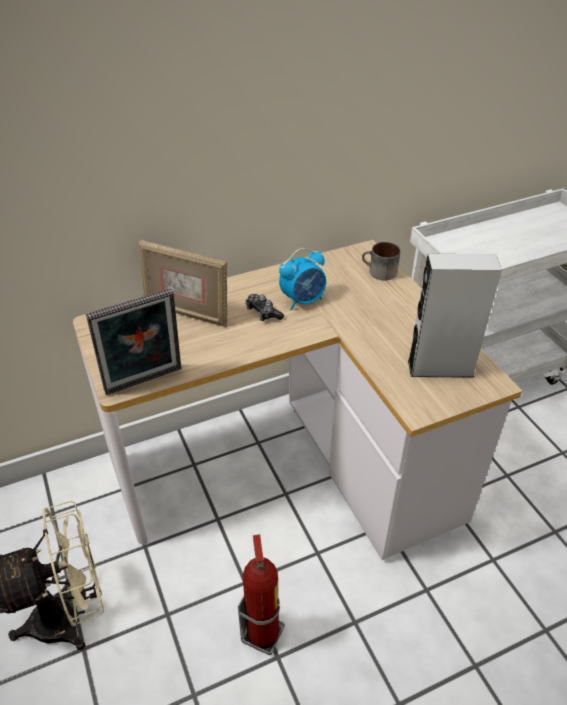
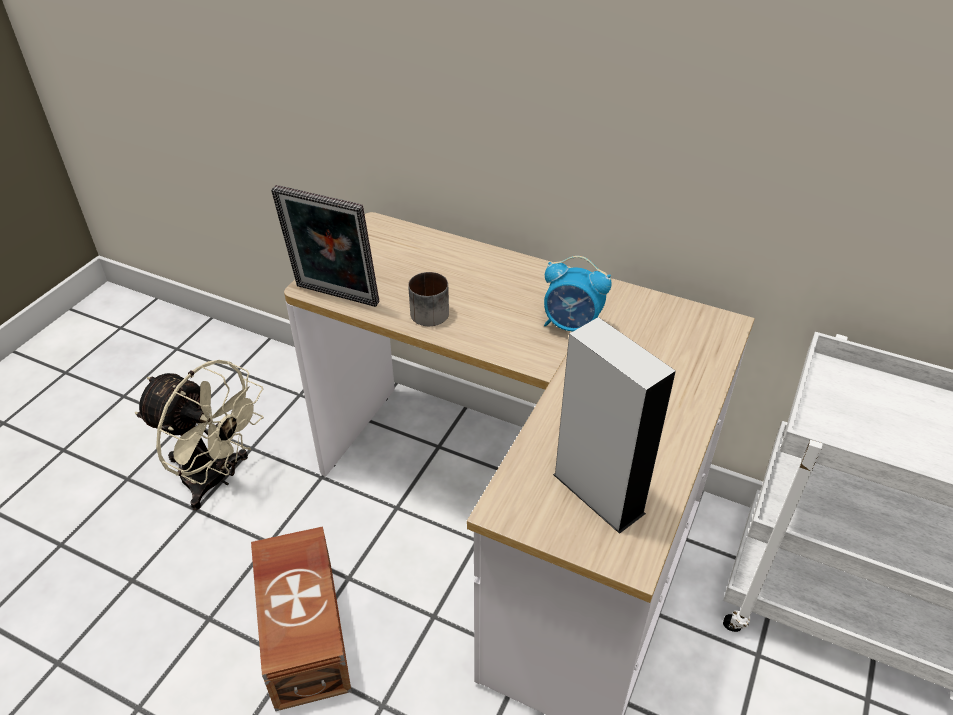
camera: 50 degrees right, 0 degrees up
(187, 313) = (453, 265): picture frame -> none
(263, 313) = (516, 310): game controller -> none
(263, 633) = (307, 631): fire extinguisher -> brown storage box
(379, 272) = (700, 354): mug -> mug (426, 311)

